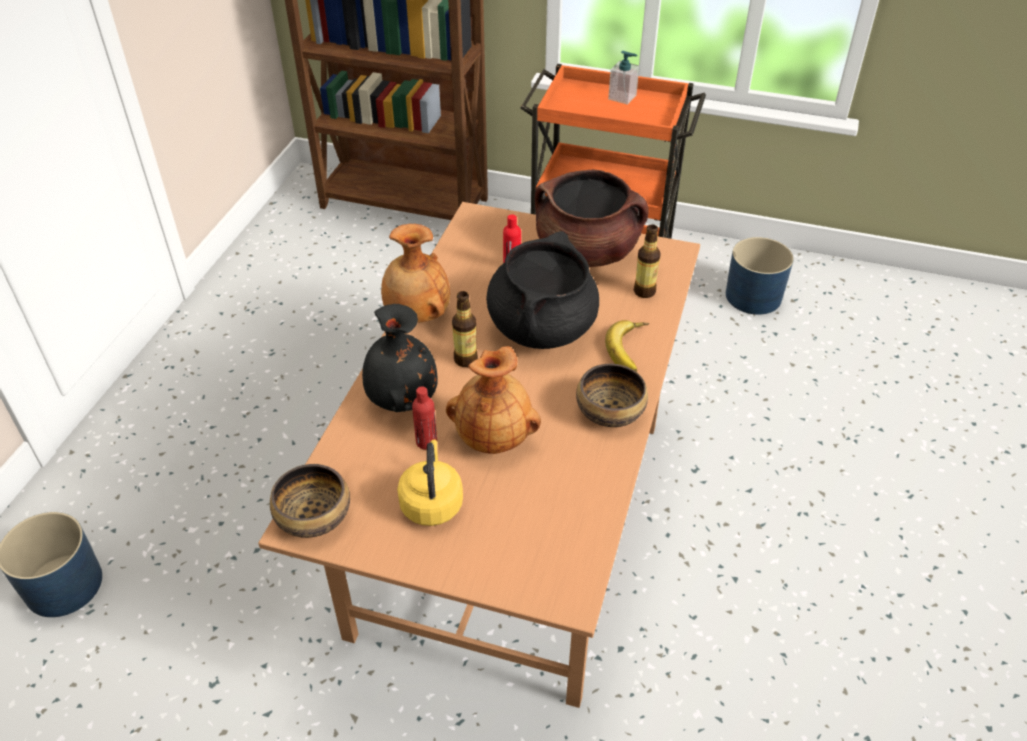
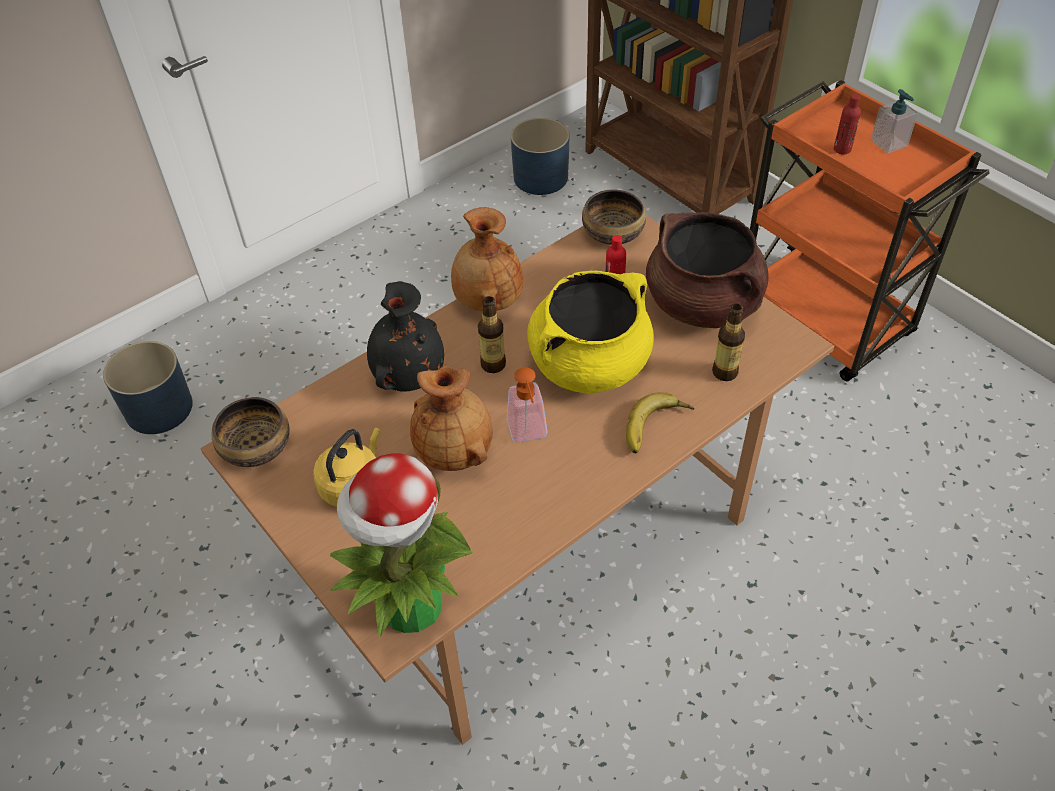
camera: 35 degrees right, 5 degrees up
(426, 442) = (395, 427): red bottle -> red bottle (842, 149)
(541, 397) = (528, 434): none -> soap dispenser
(542, 327) = (589, 364): black cooking pot -> yellow cooking pot
(566, 568) = (410, 607): none -> potted plant
(609, 410) = (581, 479): bowl -> bowl (613, 232)
(753, 296) = (973, 430): blue planter -> blue planter (541, 178)

